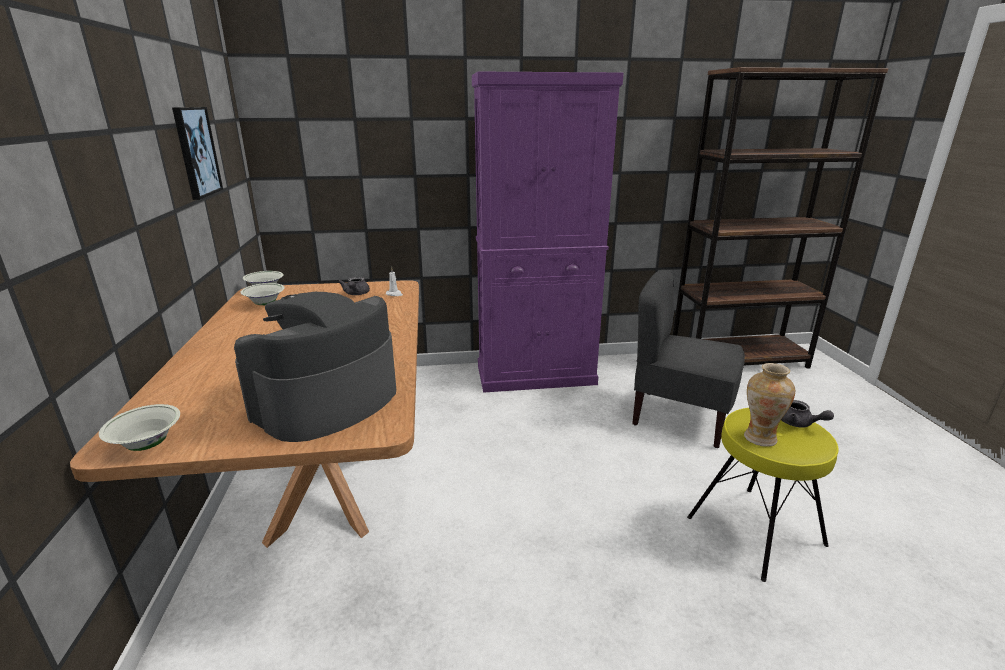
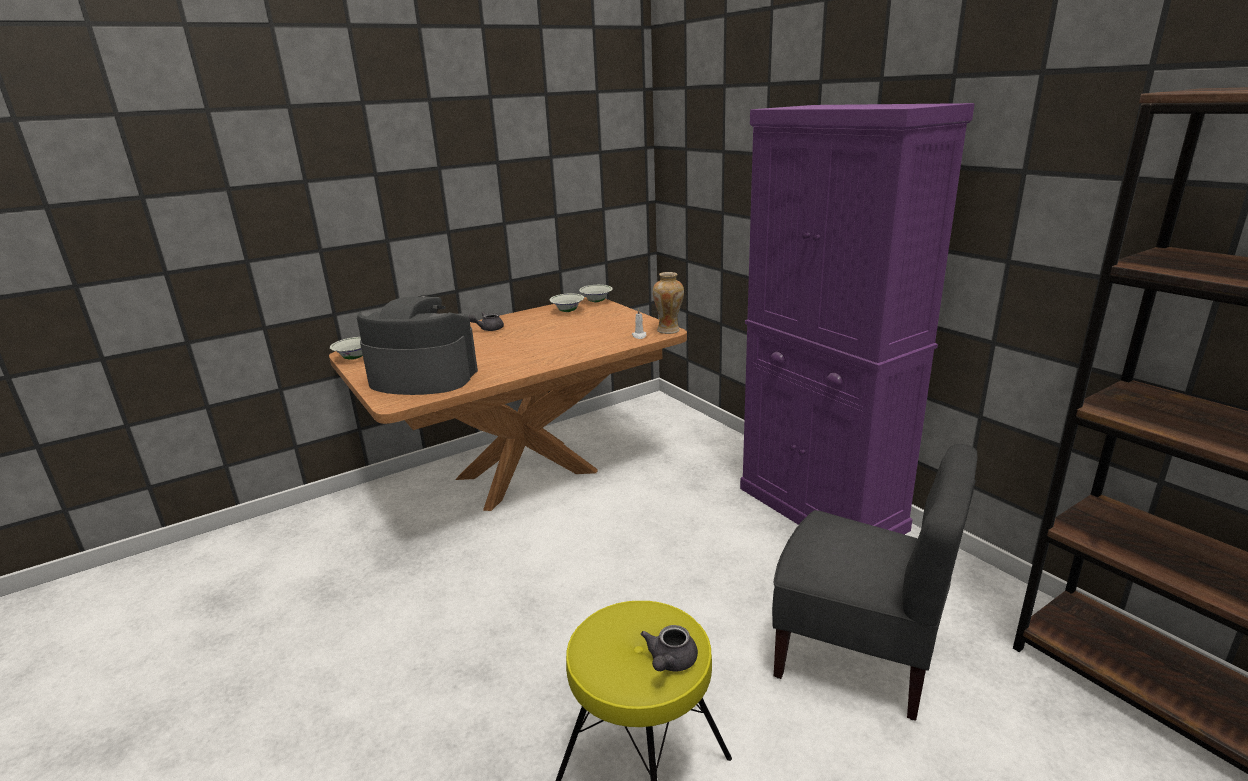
camera: 65 degrees right, 0 degrees up
(196, 152) = (550, 179): picture -> none
(356, 294) = (622, 325): grey teapot -> grey teapot (488, 329)
(679, 417) = (857, 655): grey chair -> grey chair turned 120 degrees clockwise
(759, 437) = (606, 628): vase -> vase (669, 330)

